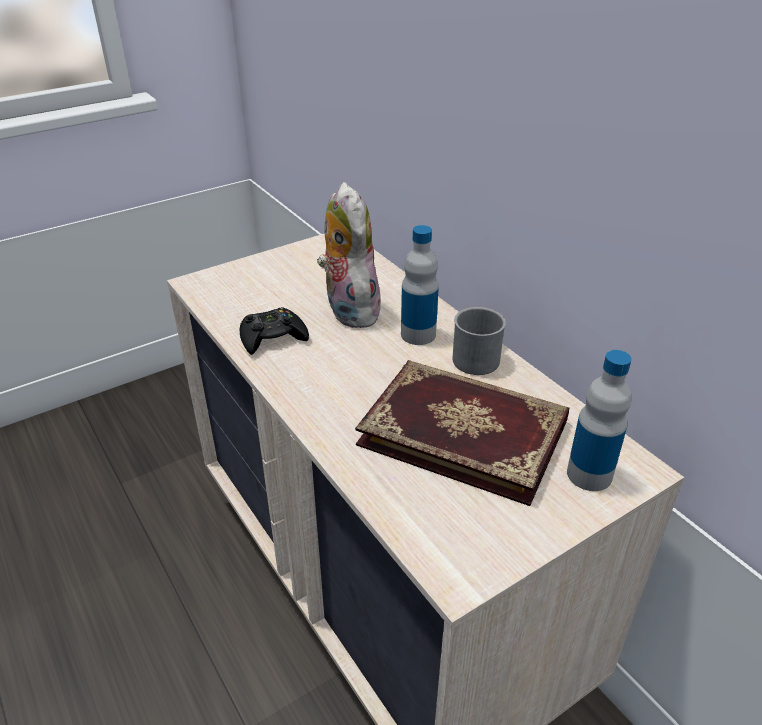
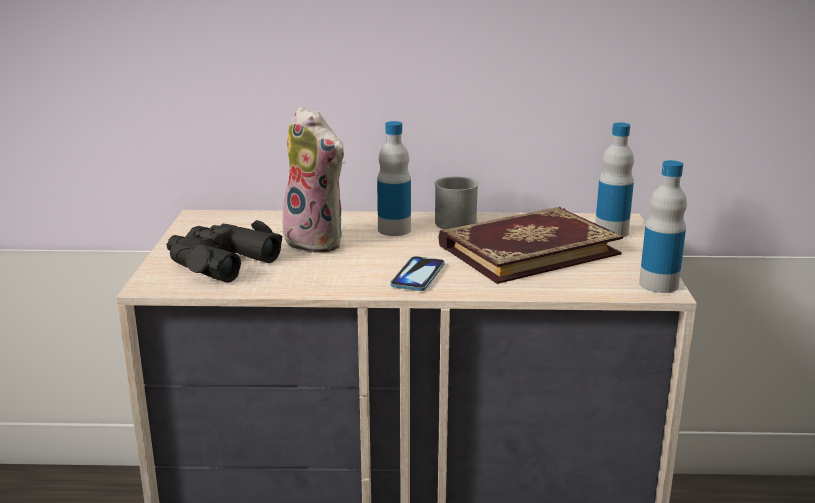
camera: 55 degrees left, 15 degrees down
(261, 288) = (219, 262): none -> black binoculars
(273, 338) = (309, 276): black game controller -> none
(328, 391) = (418, 275): none -> phone
(348, 310) = (318, 241): plush toy -> plush toy turned 150 degrees counterclockwise
(471, 568) = (658, 284): none -> bottle

